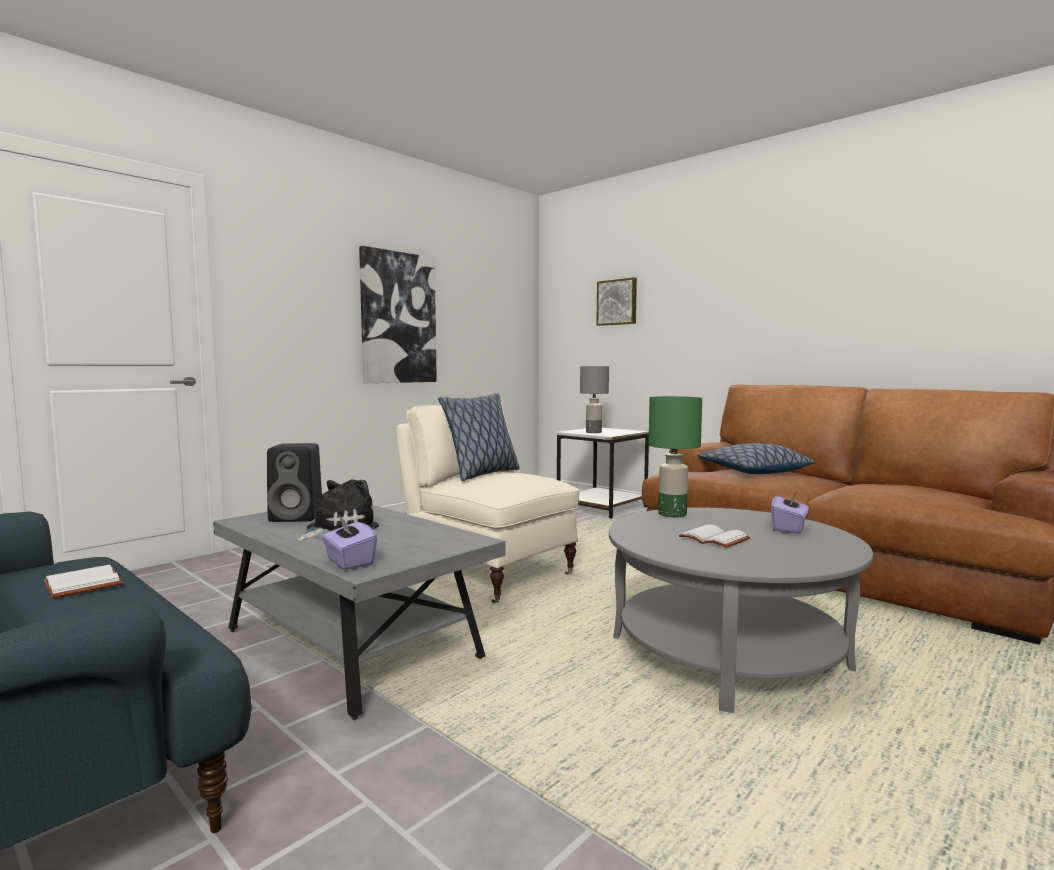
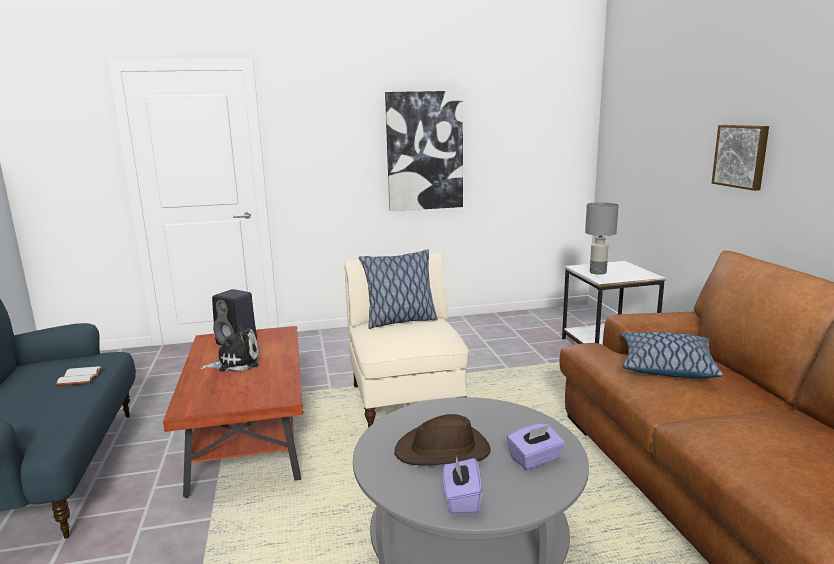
camera: 35 degrees right, 10 degrees up
(349, 562) = (190, 398): purple tissue box -> purple tissue box (461, 500)
(352, 644) = (249, 439): grey coffee table -> brown coffee table
(617, 302) = (658, 127): picture -> picture (741, 156)
(671, 514) = (474, 407): green table lamp -> none
(716, 539) = (443, 451): white book -> brown hat

